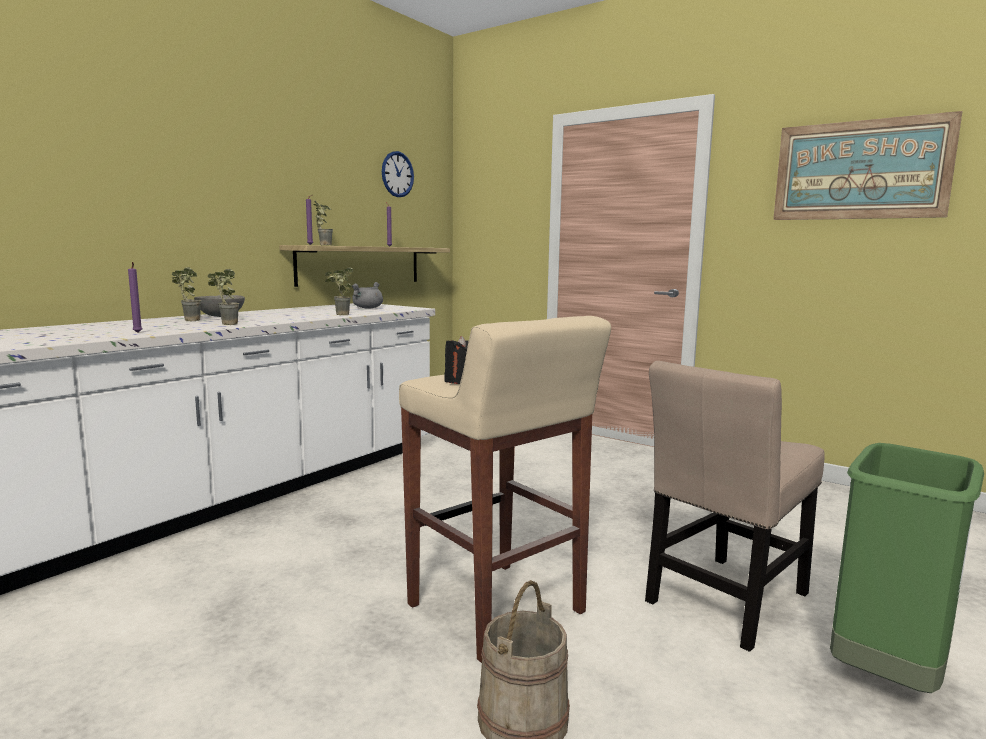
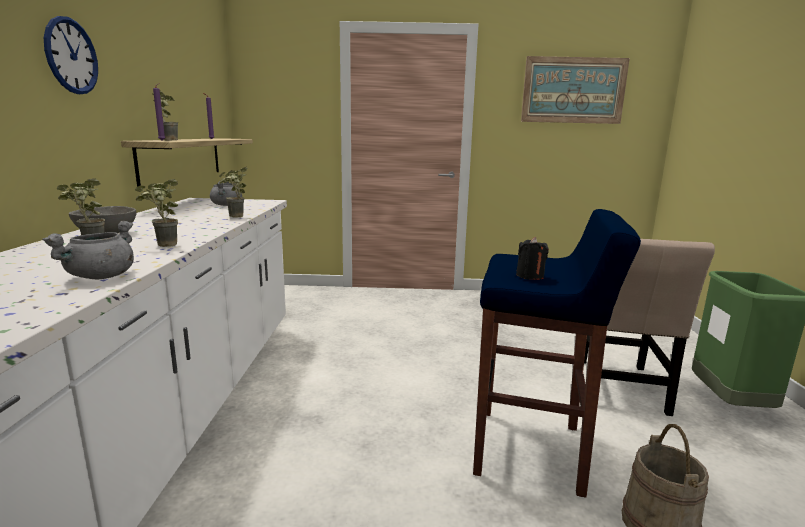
camera: 35 degrees left, 5 degrees up
(138, 333) = (101, 277): purple candle -> grey cooking pot
(397, 174) = (197, 63): wall clock -> wall clock (71, 56)
(497, 610) = (531, 450): beige stool -> blue stool

